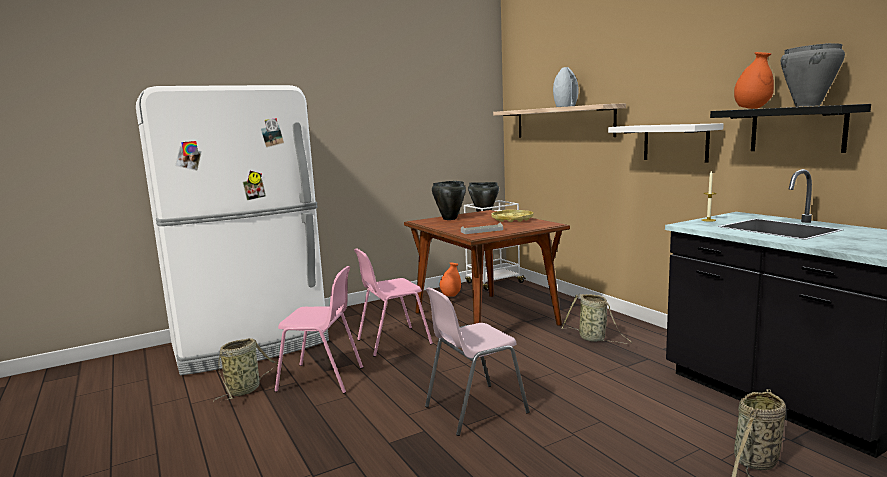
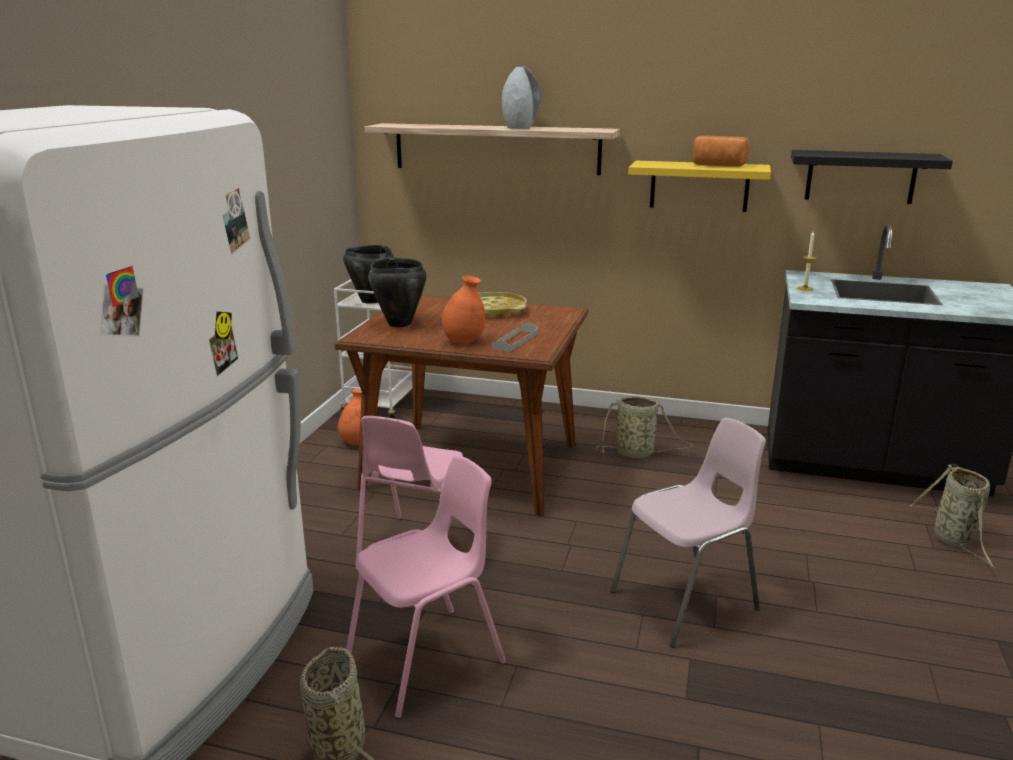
camera: 45 degrees left, 10 degrees up
(474, 409) = (687, 602): pink chair -> pink chair turned 135 degrees counterclockwise
(675, 124) = (718, 165): none -> bread
(675, 142) = (699, 186): white shelf -> yellow shelf
(752, 108) = (829, 153): orange vase -> orange vase (464, 342)
(808, 106) = (892, 154): grey cooking pot -> none

